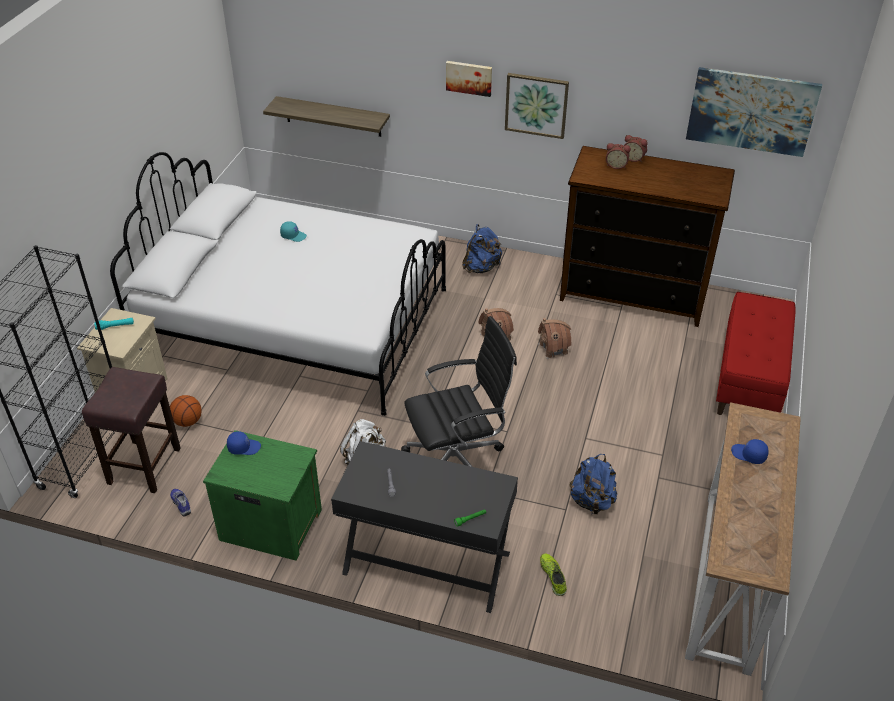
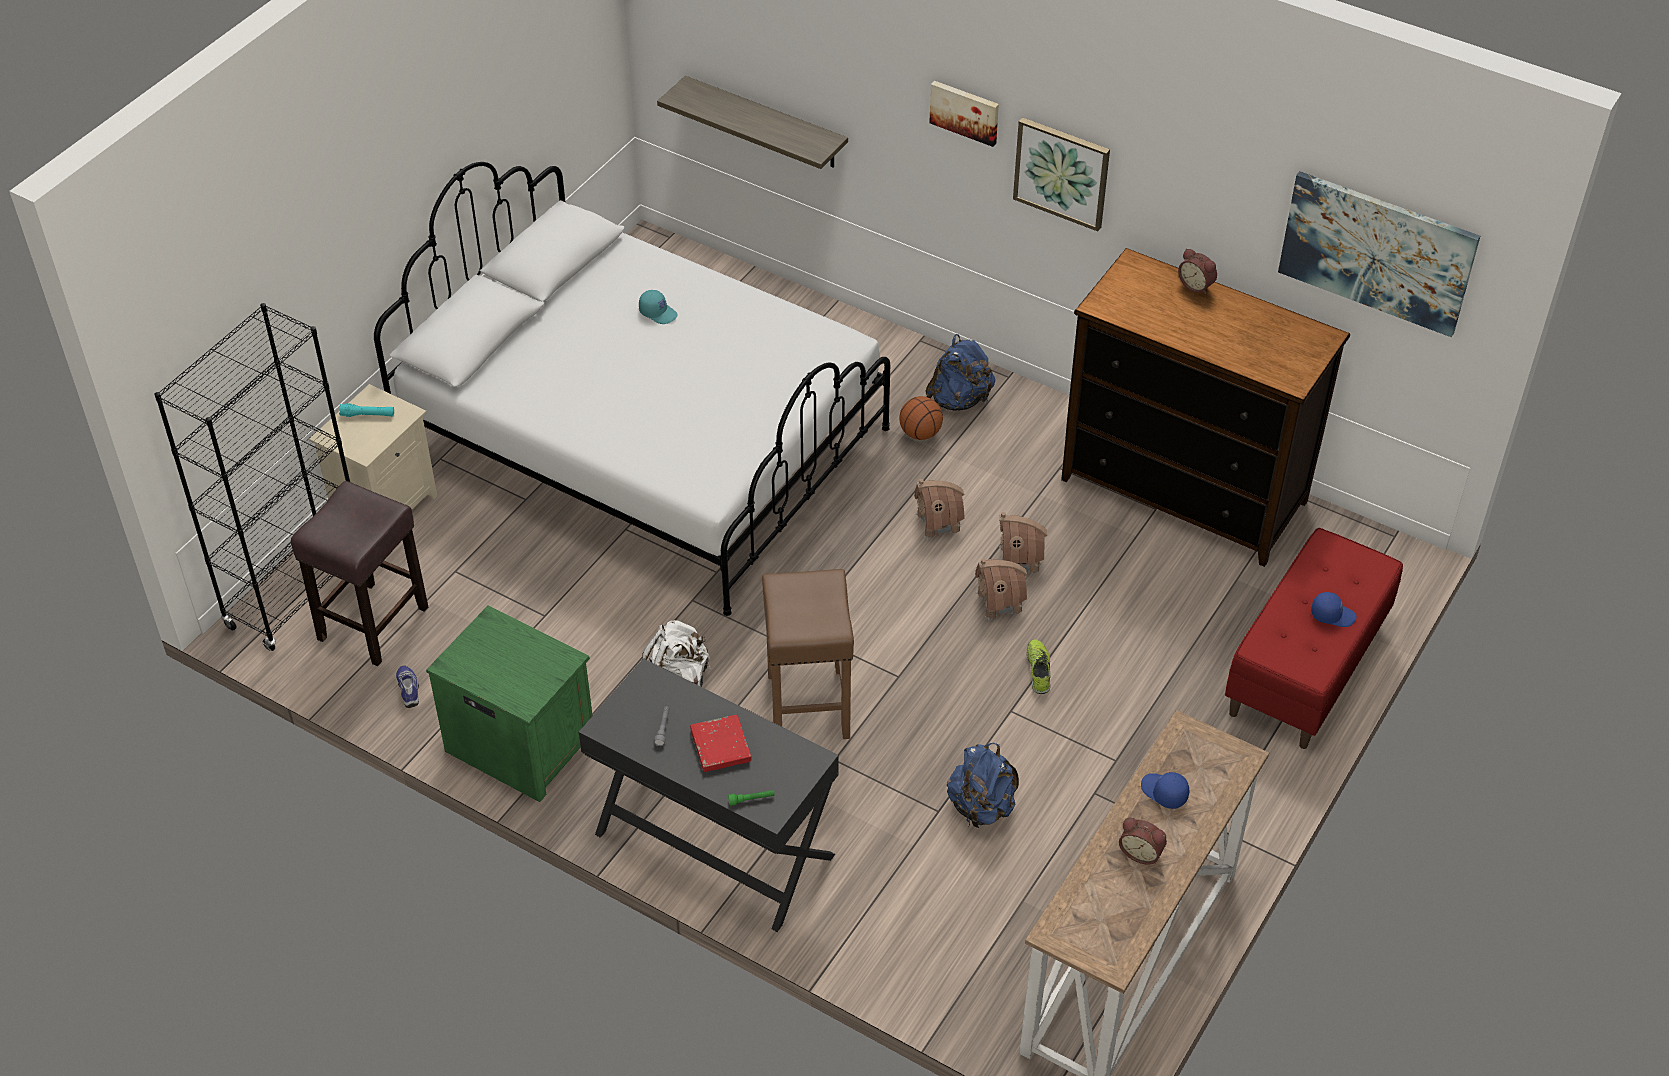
camera: 15 degrees right, 5 degrees up
(188, 421) = (449, 569): basketball -> basketball (920, 433)
(244, 447) = (493, 633): blue cap -> blue cap (1332, 614)
(435, 488) = (720, 746): none -> red book
(457, 461) = (809, 707): black office chair -> brown stool
(551, 375) = (999, 602): none -> toy house
(553, 576) = (882, 902): shoe -> shoe (1038, 670)
(616, 165) = (1162, 293): alarm clock -> alarm clock (1141, 852)

